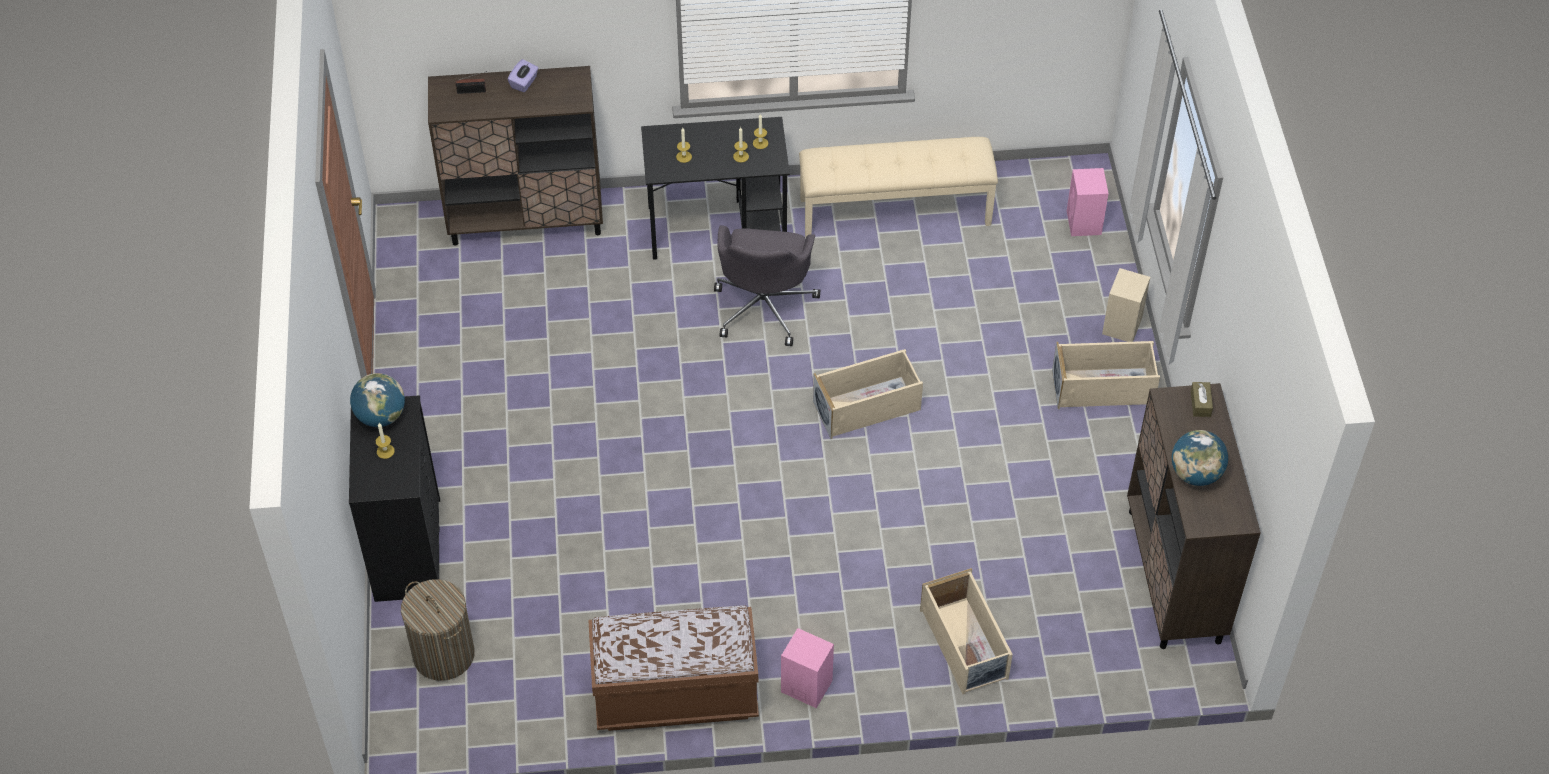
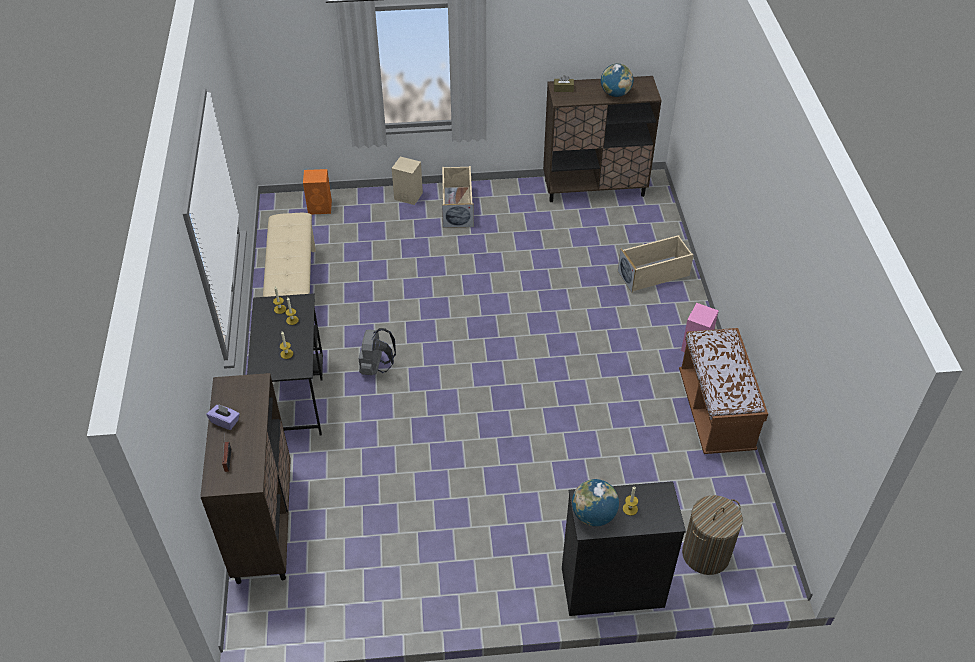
camera: 90 degrees left, 5 degrees down
(764, 306) = (376, 367): grey office chair -> grey backpack
(867, 406) = (470, 313): beige storage box -> none
(1084, 223) = (320, 207): pink speaker -> orange speaker

